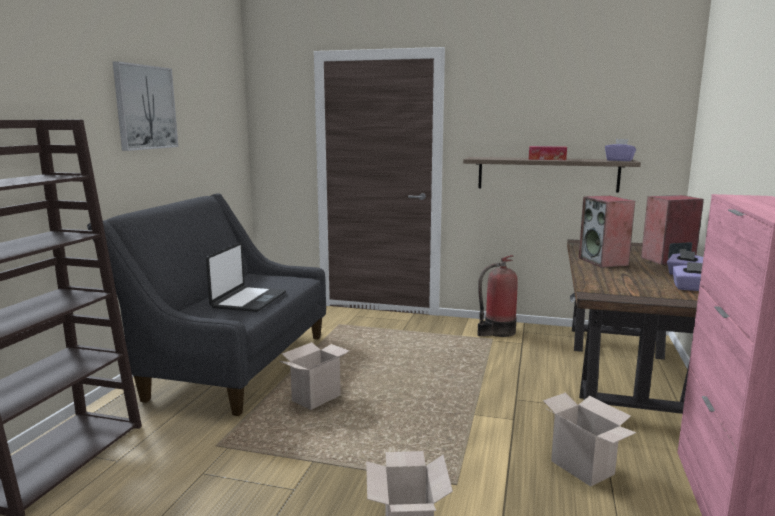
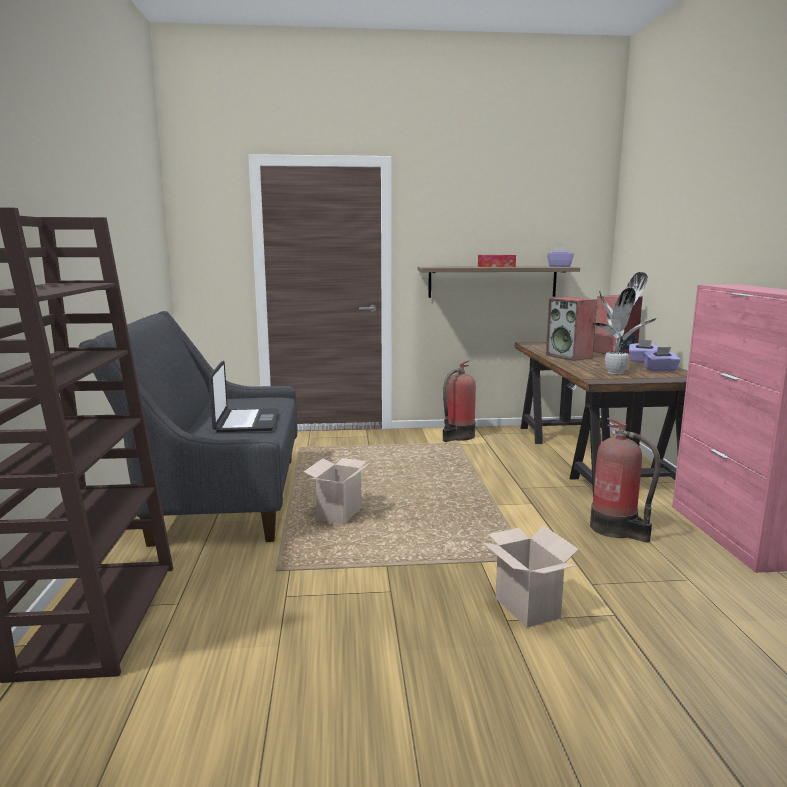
camera: 20 degrees left, 0 degrees up
(145, 107) = (103, 209): picture -> none
(584, 468) = (616, 529): cardboard box -> fire extinguisher
(631, 287) = (616, 372): none -> potted plant

